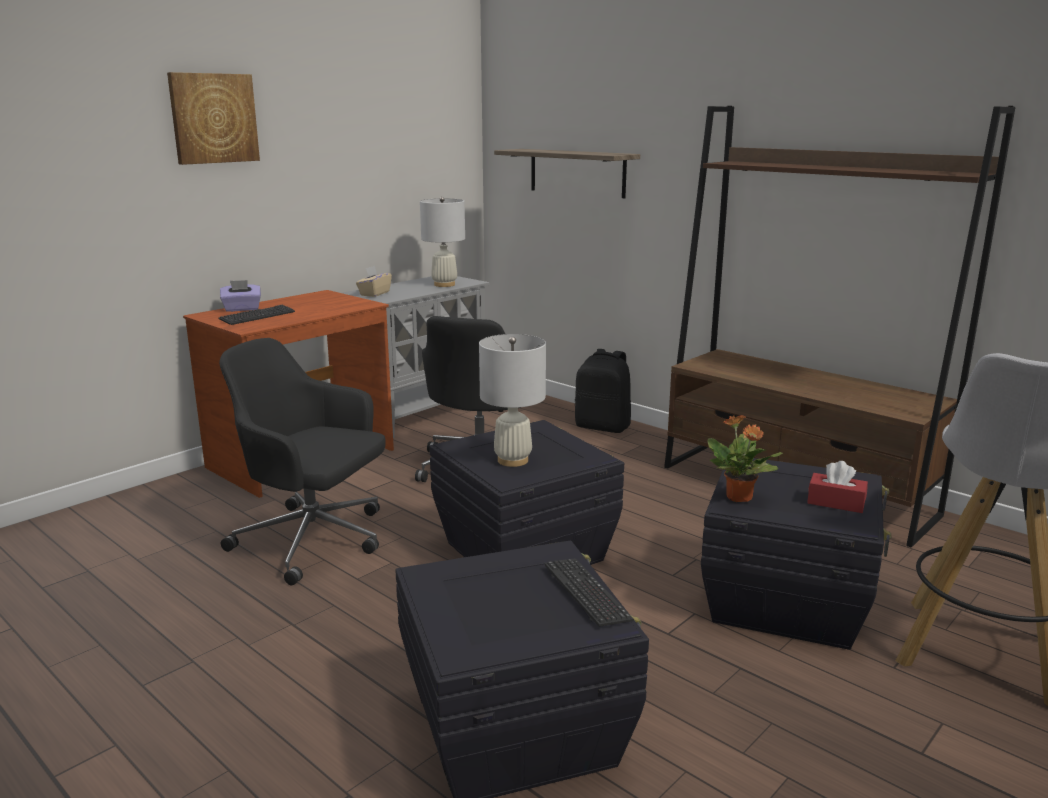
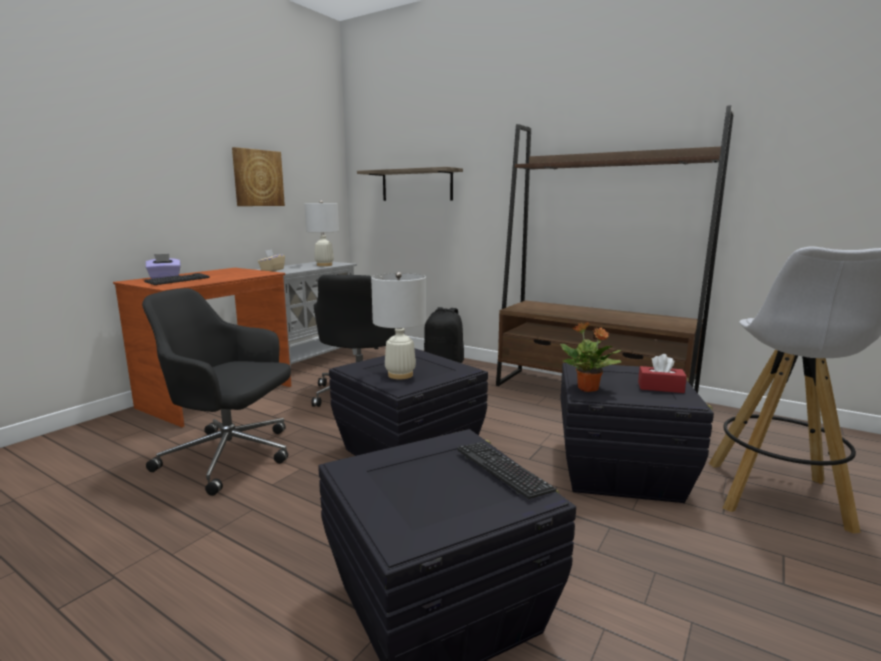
camera: 10 degrees left, 5 degrees down
(213, 118) = (138, 126): picture -> picture (258, 178)

